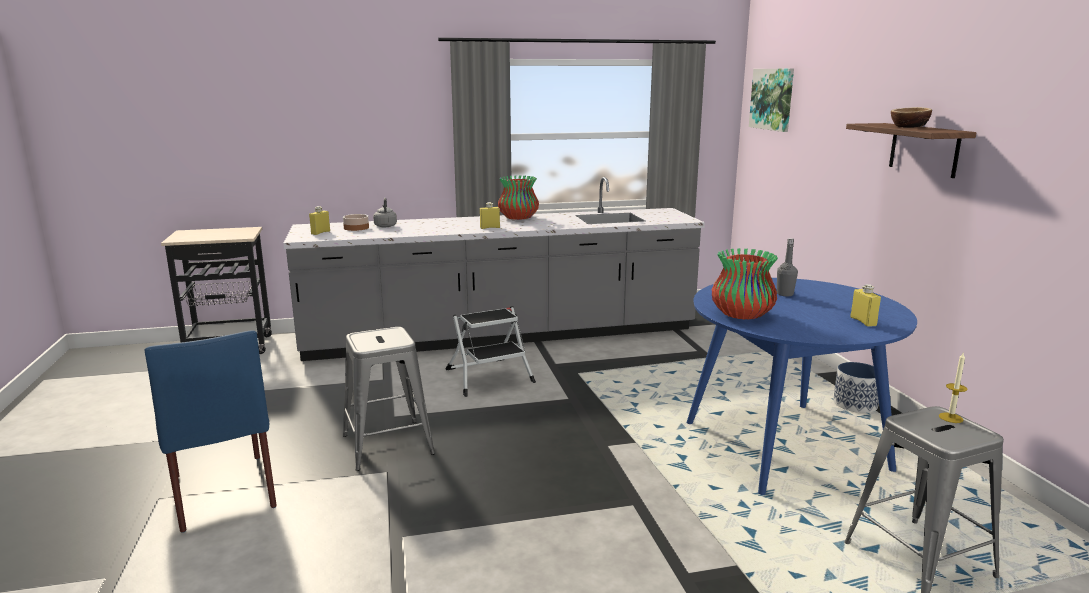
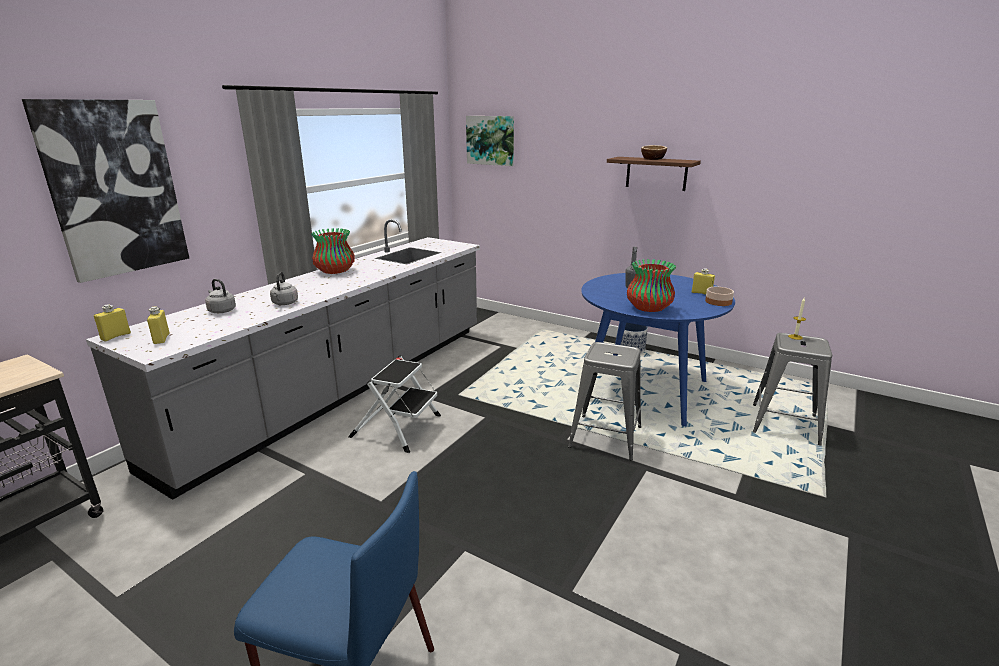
camera: 45 degrees left, 5 degrees up
(342, 117) = (114, 189): none -> picture
(356, 228) = (192, 321): bowl -> bowl (718, 301)
(388, 444) = (423, 528): grey stool -> grey stool (606, 437)
(429, 230) = (284, 303): none -> grey kettle
(490, 228) = (336, 286): yellow bottle -> yellow bottle (116, 336)

